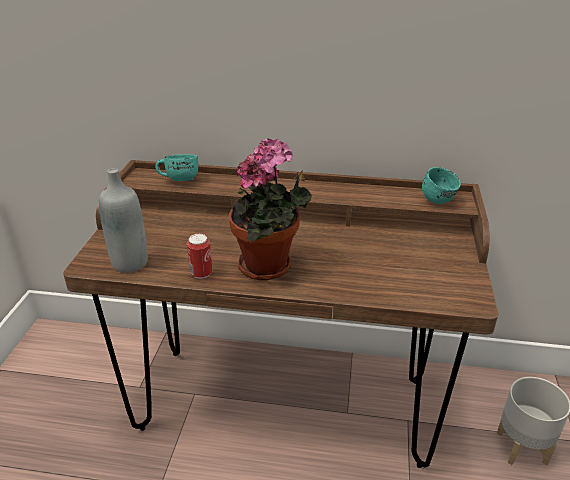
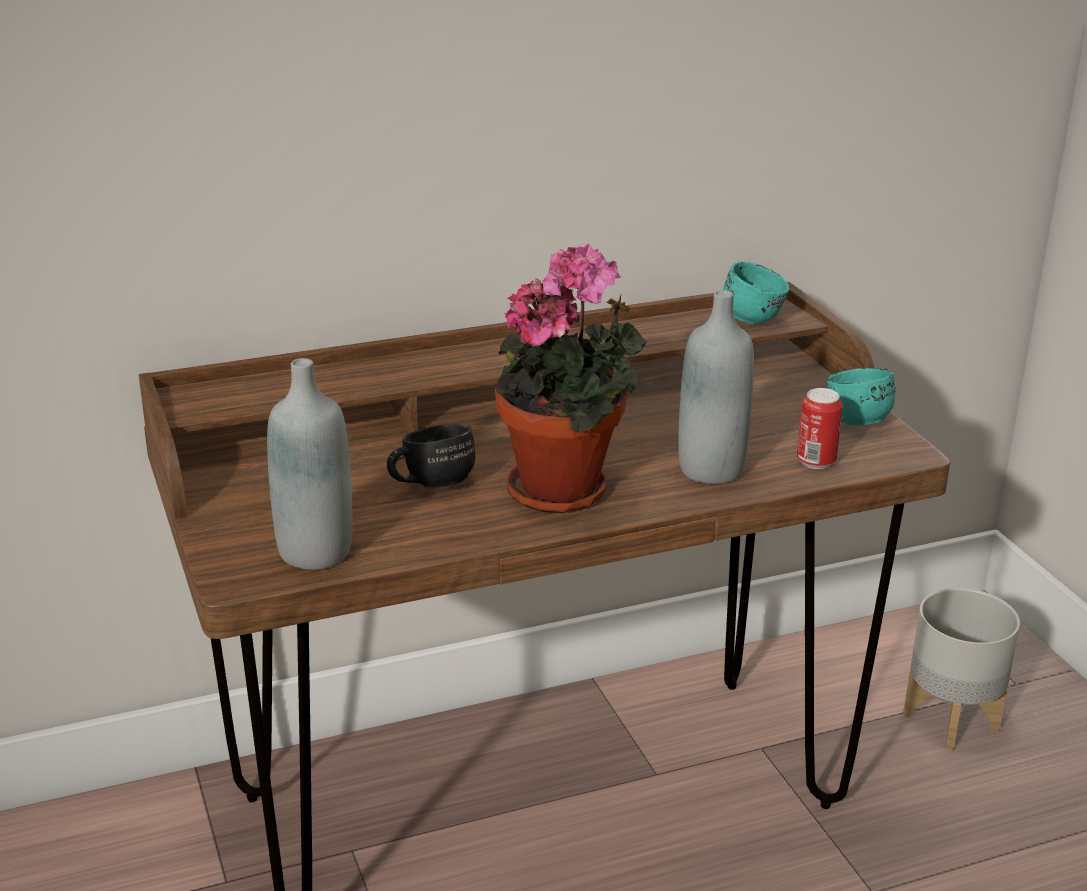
camera: 30 degrees left, 5 degrees down
(178, 179) = (278, 386): turquoise mug -> turquoise mug (848, 422)
(201, 273) = (464, 531): can -> can (816, 462)
(212, 244) = (429, 483): none -> black mug
(352, 278) = (711, 469): none -> grey bottle

